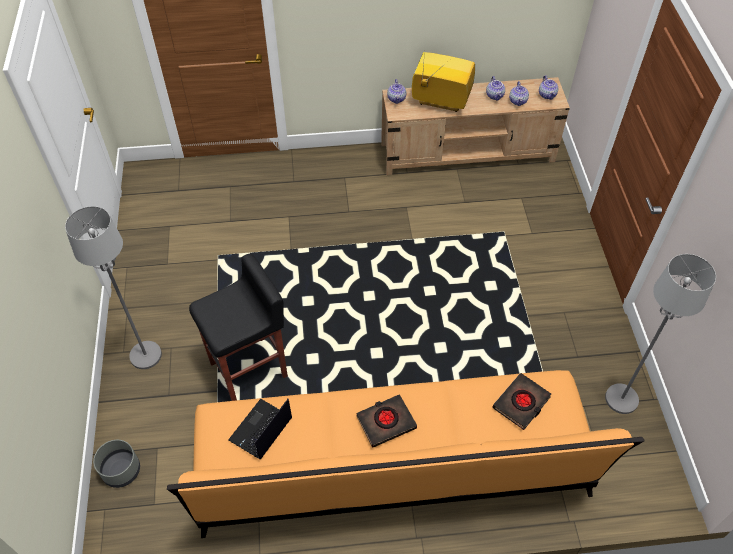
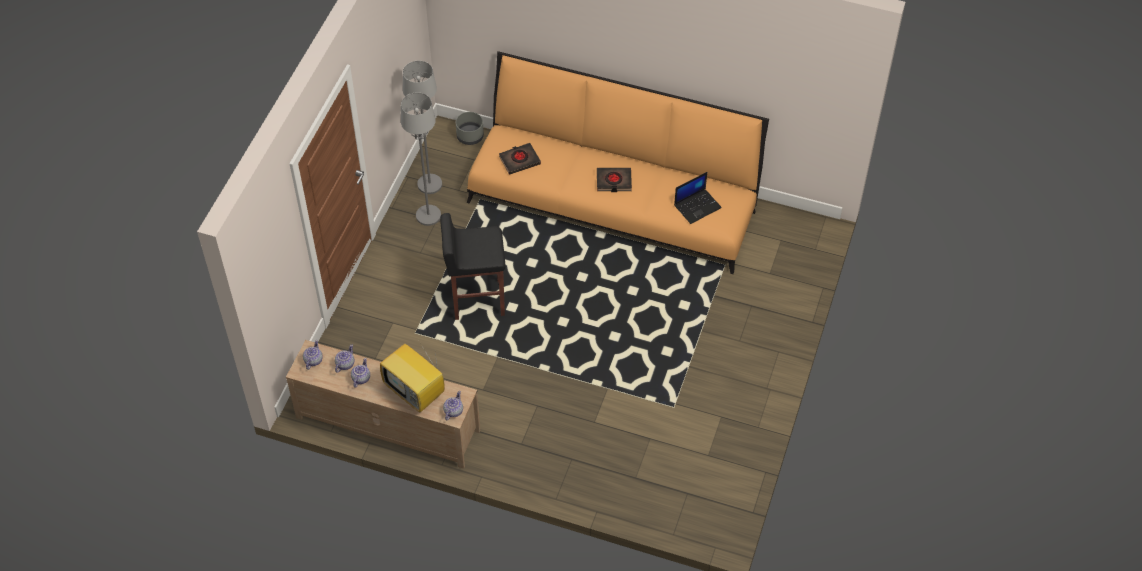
camera: 155 degrees left, 0 degrees up
(121, 471) = (799, 268): grey planter -> grey planter (470, 136)
(145, 356) = (761, 341): grey floor lamp -> grey floor lamp (428, 215)
(250, 370) = (683, 301): black stool -> black stool (477, 299)

